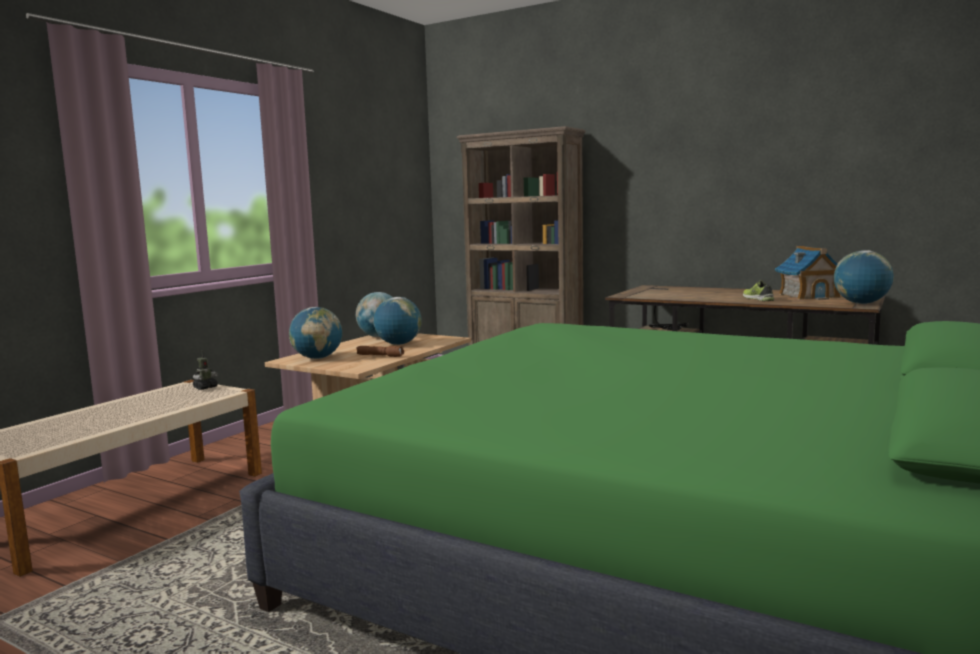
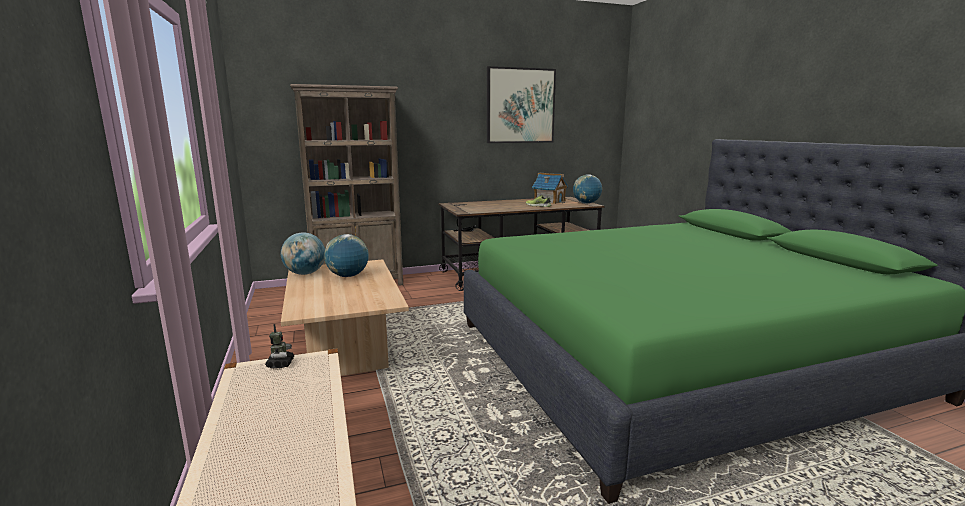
camera: 50 degrees left, 5 degrees up
(317, 358) = (322, 304): globe -> none
(380, 356) = (370, 288): brown flashlight -> none
(782, 136) = (520, 106): none -> picture

